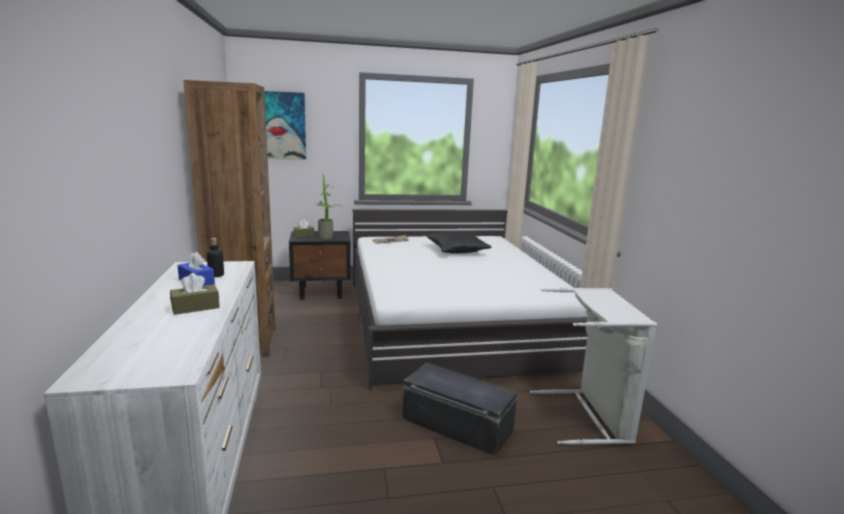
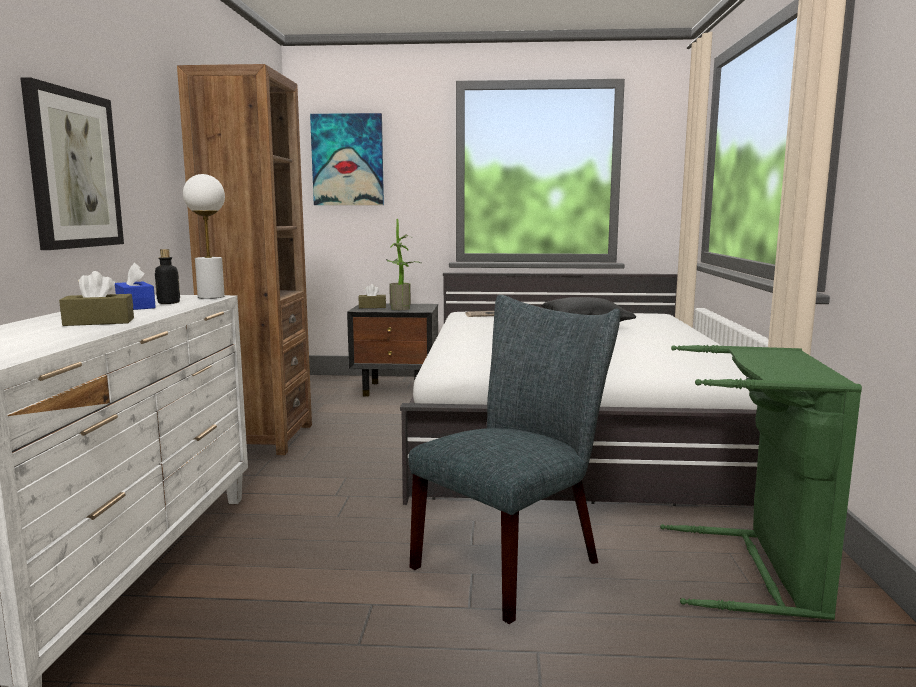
camera: 15 degrees right, 5 degrees down
(140, 182) = (73, 170): none -> picture
(238, 264) = (211, 297): none -> white table lamp
(456, 425) = (515, 561): black storage box -> grey chair
(589, 416) = (758, 572): grey laundry basket -> green laundry basket

